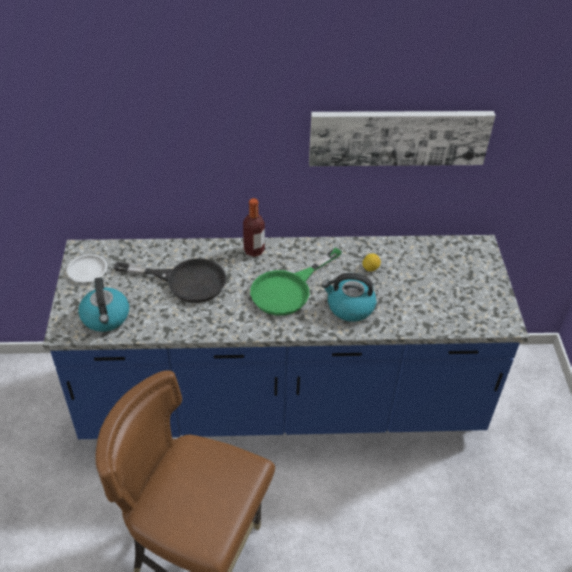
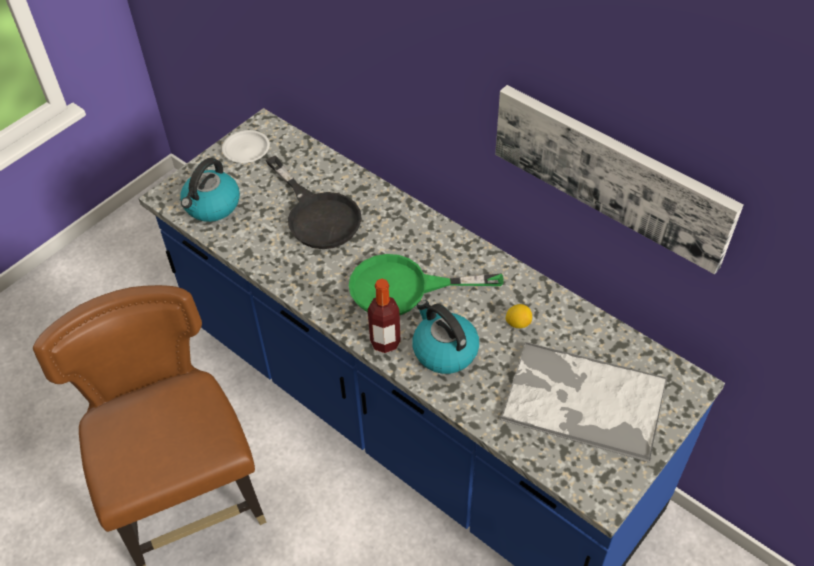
camera: 45 degrees right, 5 degrees up
(254, 250) = (418, 224): bottle -> bottle (385, 342)
(445, 285) = (582, 401): none -> tray

